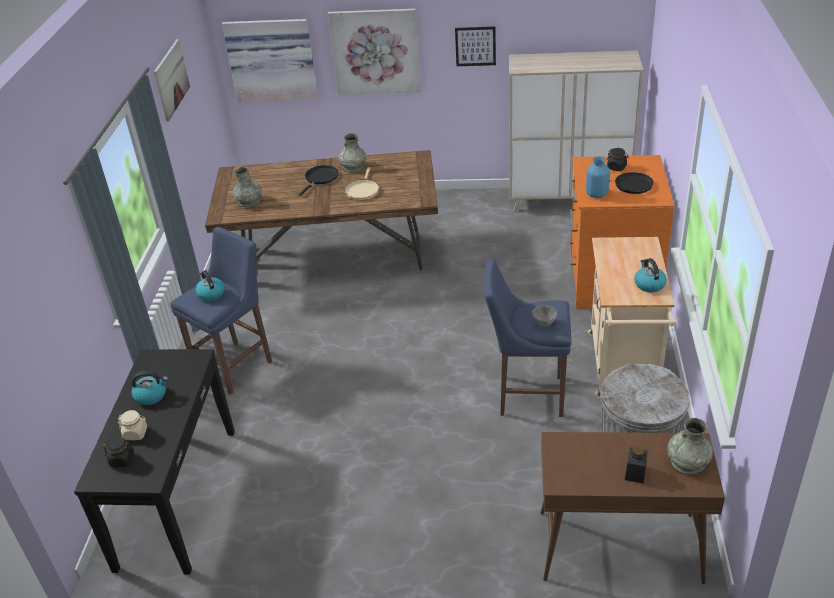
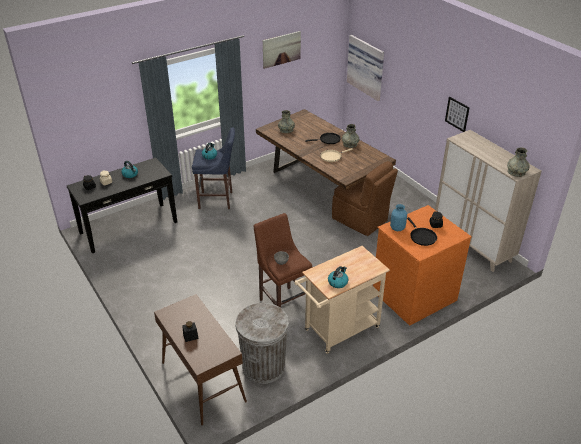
camera: 50 degrees right, 0 degrees up
(375, 51) = (410, 89): picture -> none
(436, 257) = (360, 220): none -> brown chair
(526, 395) = (283, 302): blue stool -> brown stool
(687, 461) = (213, 352): grey vase -> grey vase (516, 172)

